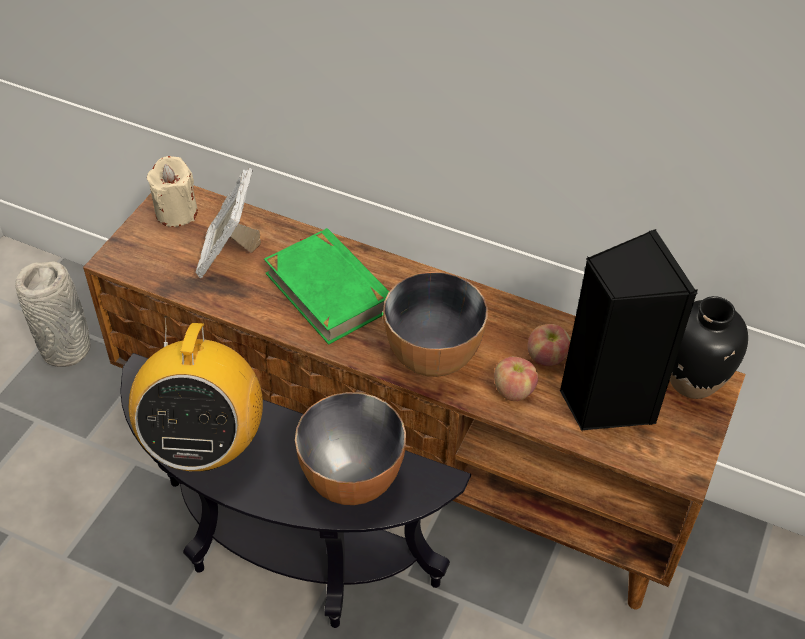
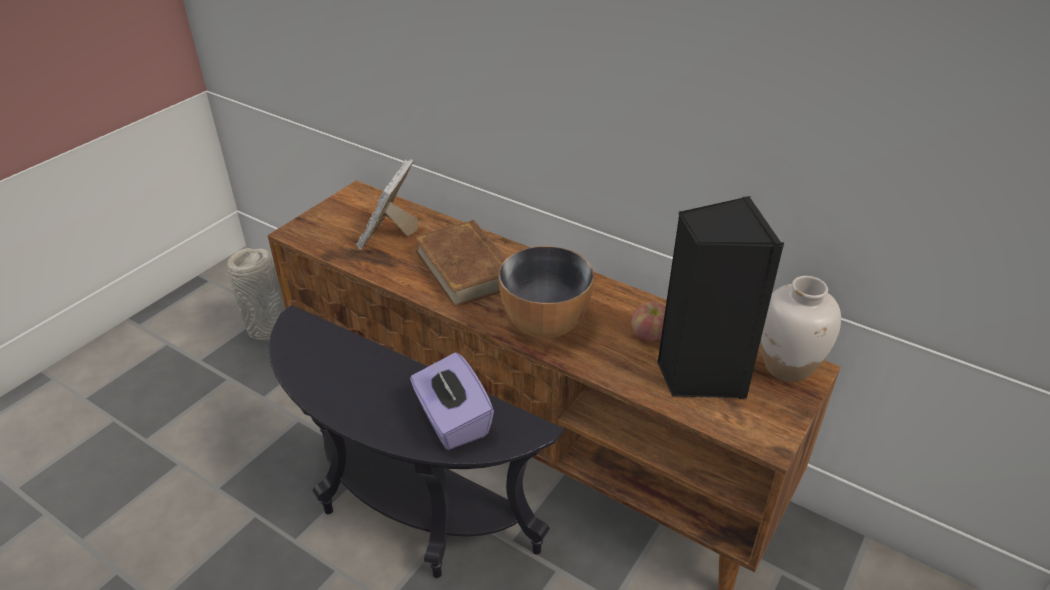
camera: 10 degrees right, 10 degrees down
(176, 212) = (355, 204): beige candle -> none
(204, 445) = (328, 379): radio -> none
(329, 290) = (466, 268): green book -> brown book
(352, 479) = (452, 421): bowl -> purple tissue box
(513, 391) = (613, 358): apple -> none
(693, 381) = (788, 367): black vase -> white vase

